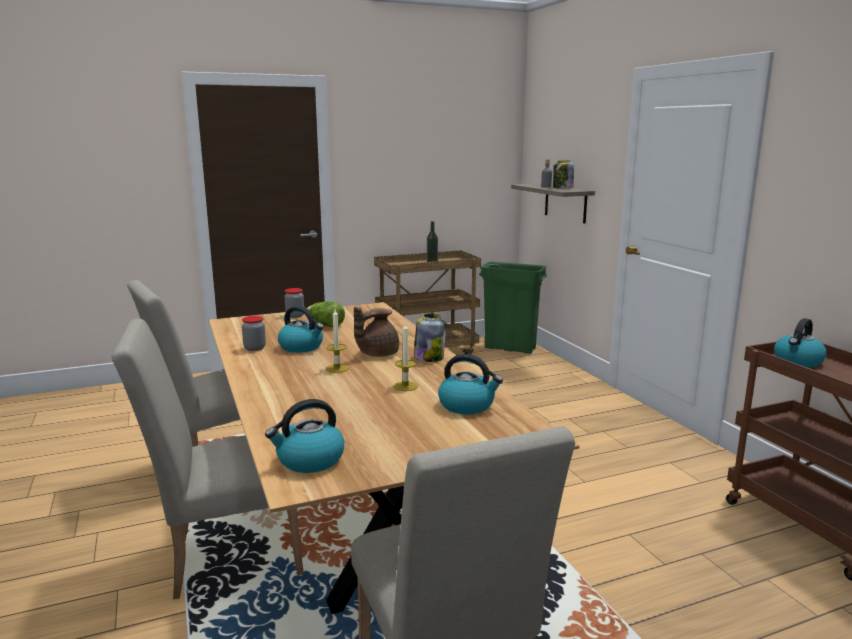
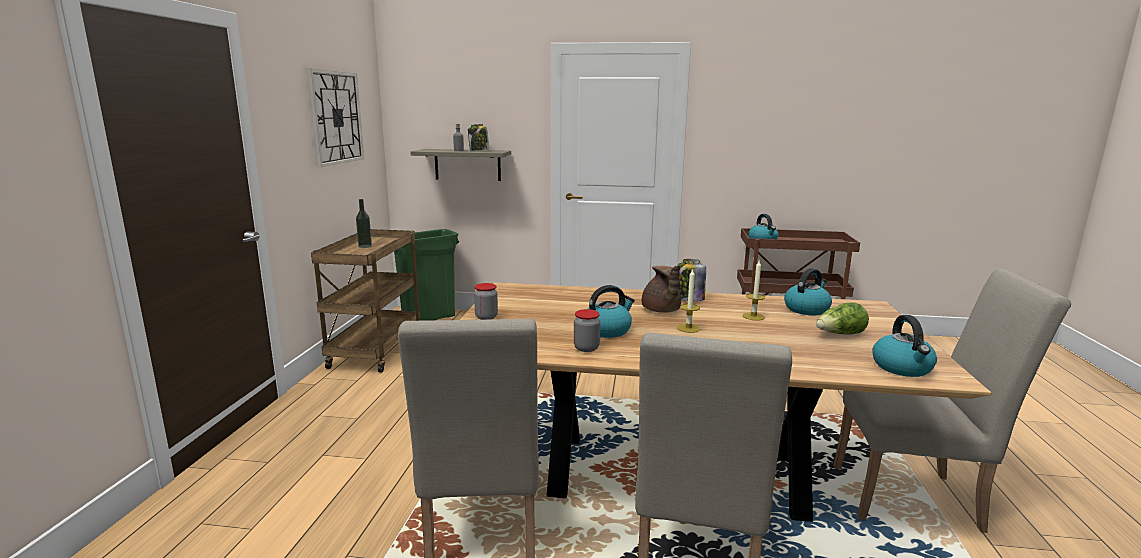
camera: 60 degrees left, 0 degrees up
(325, 325) = (542, 312): lettuce -> lettuce (840, 334)
(441, 151) = (336, 117): none -> wall clock

